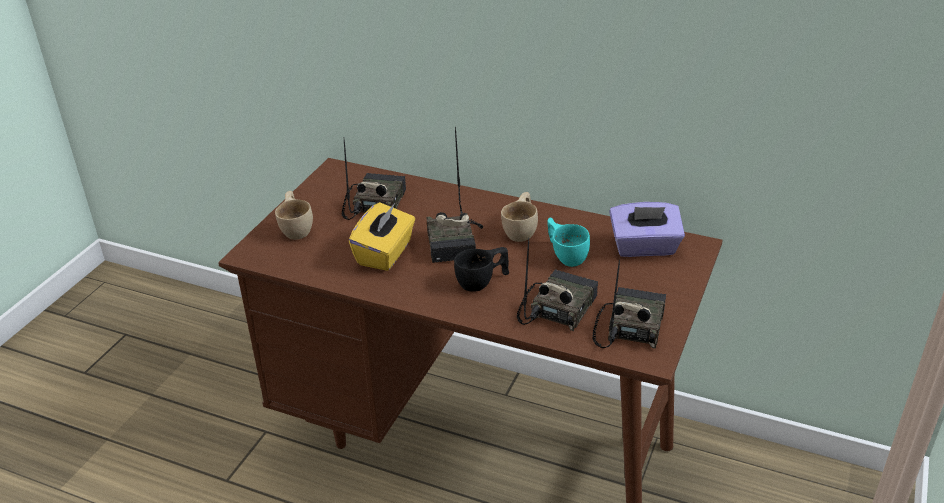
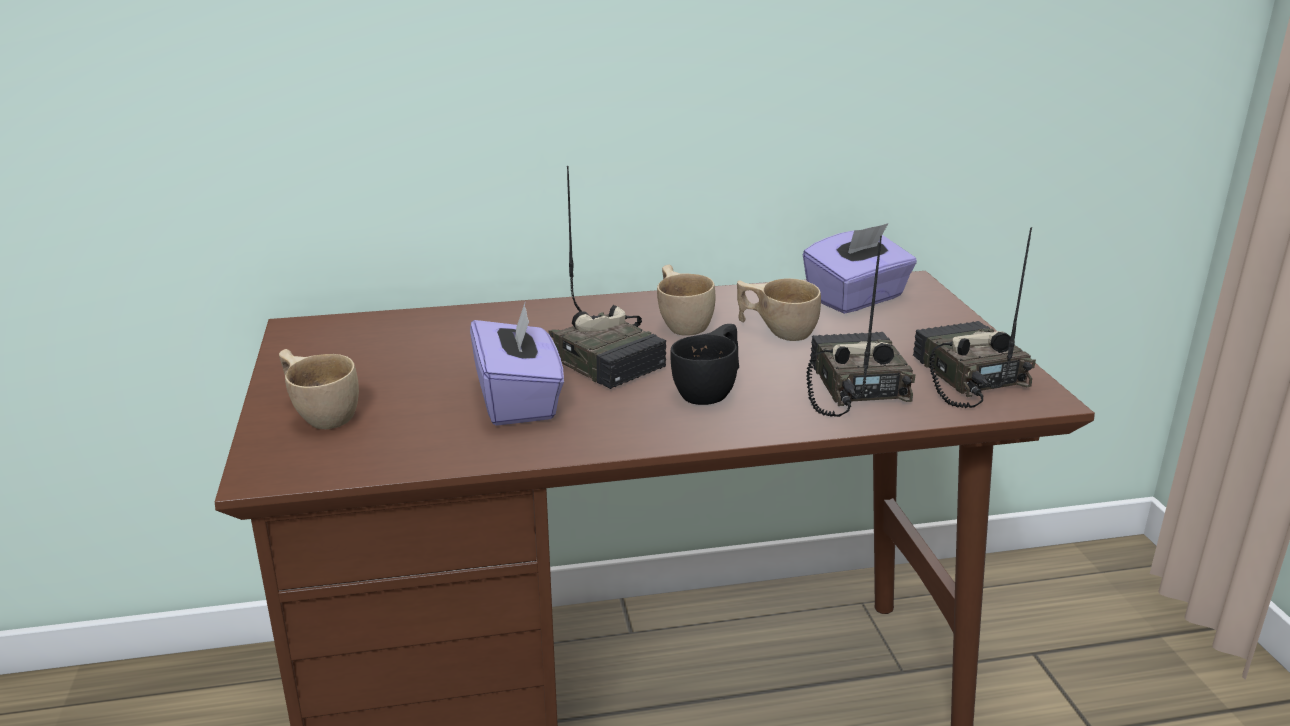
camera: 35 degrees left, 10 degrees down
(374, 203) = (420, 350): radio -> none
(385, 253) = (518, 401): yellow tissue box -> purple tissue box
(566, 255) = (776, 330): turquoise cup -> beige cup

